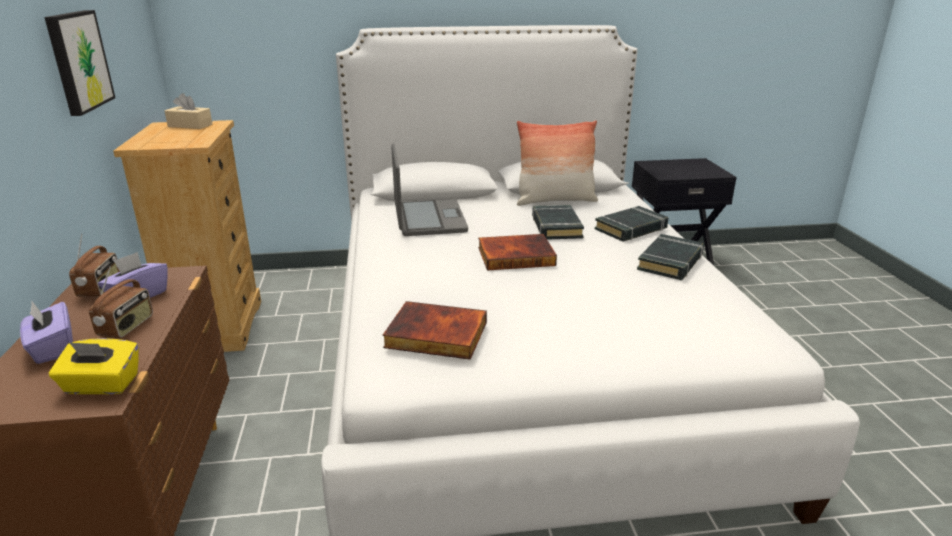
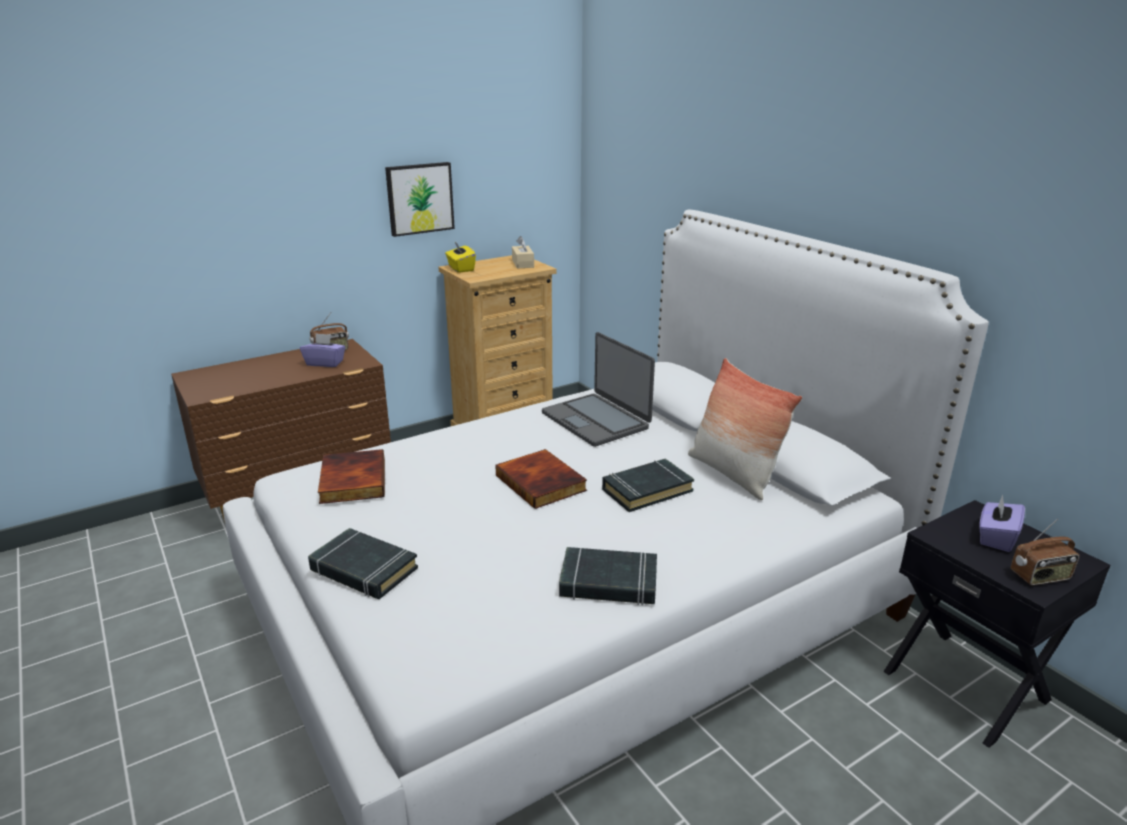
camera: 65 degrees right, 0 degrees up
(53, 348) = (252, 367): purple tissue box -> purple tissue box (996, 537)
(102, 385) = (215, 391): yellow tissue box -> yellow tissue box (461, 269)
(127, 327) = (283, 374): radio -> radio (1040, 577)
(428, 219) = (596, 420): laptop -> laptop turned 90 degrees clockwise
(631, 229) = (692, 540): black book -> black book (363, 570)

